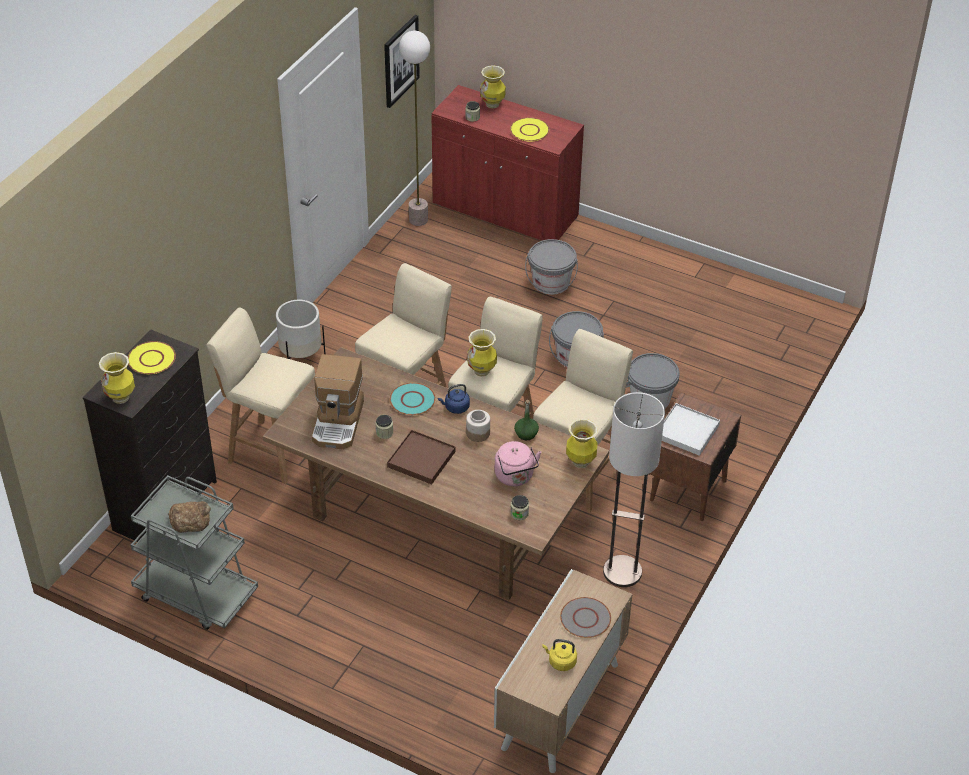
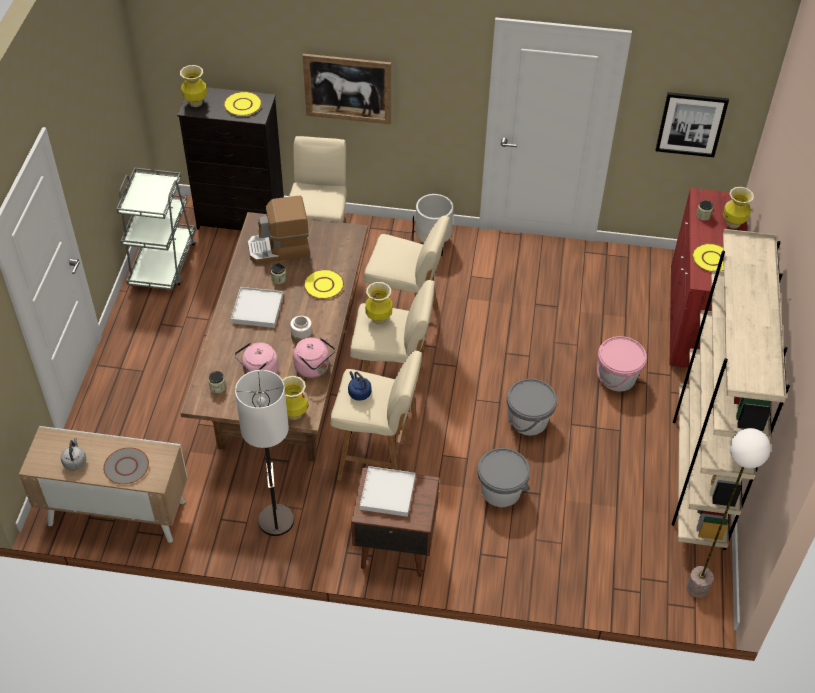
camera: 70 degrees right, 5 degrees up
(190, 519) = (145, 199): bread -> none
(195, 263) = (348, 88): none -> picture
(412, 400) = (324, 285): turquoise plate -> yellow plate
(418, 220) = (644, 264): floor lamp -> floor lamp (697, 588)
(421, 459) = (257, 309): brown tray -> white tray
(455, 407) = (326, 314): blue kettle -> blue kettle (359, 392)
(526, 434) = (314, 368): green bottle -> pink kettle
(551, 282) = (617, 377): grey bucket -> pink bucket
(560, 662) = (75, 461): yellow kettle -> grey kettle
(683, 270) = (698, 475): none -> beige bookcase

